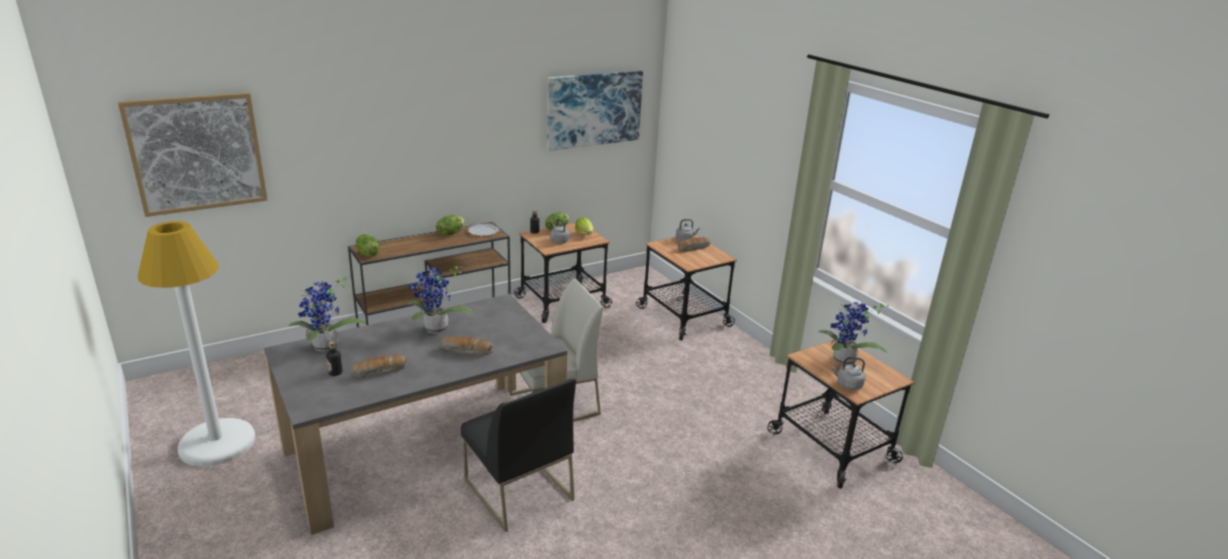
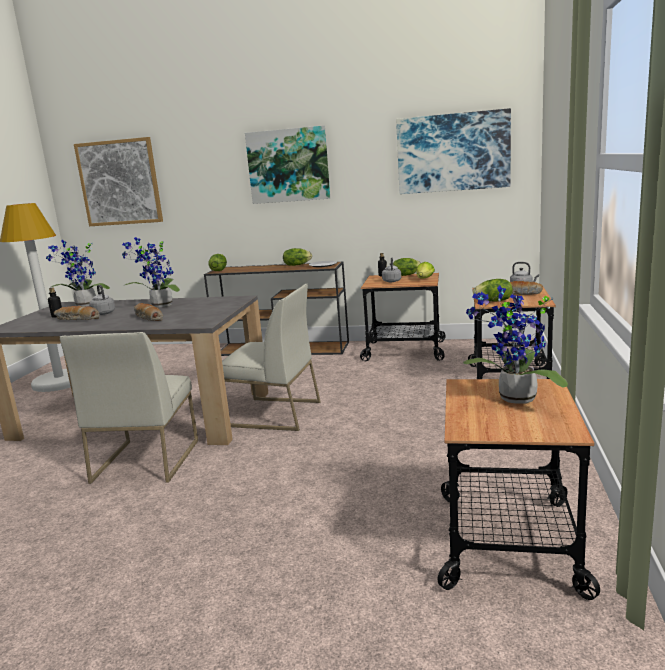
camera: 45 degrees right, 10 degrees down
(434, 125) = (288, 165): none -> picture
(517, 490) = (146, 460): black chair -> white chair
(690, 261) = (494, 301): none -> lettuce
(847, 385) = (470, 420): grey kettle -> grey kettle (103, 313)

